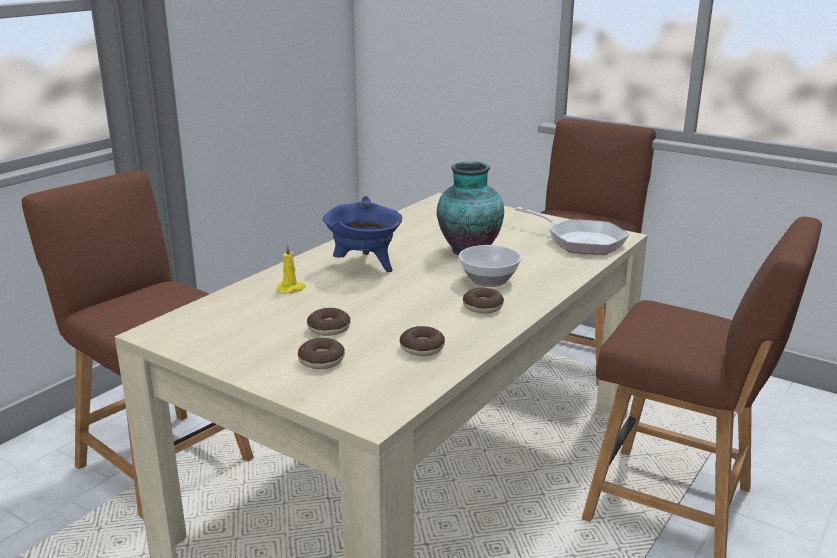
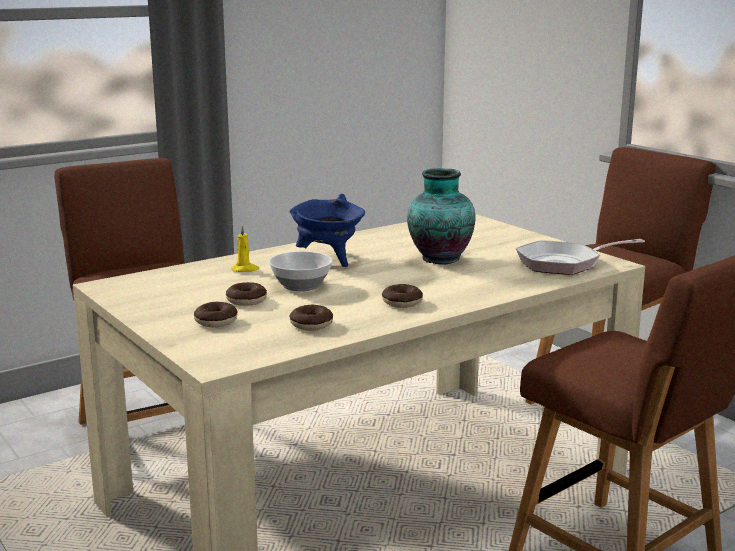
camera: 20 degrees right, 5 degrees down
(487, 280) = (431, 283): bowl -> bowl (300, 285)
(581, 241) = (564, 263): frying pan -> frying pan turned 105 degrees clockwise

